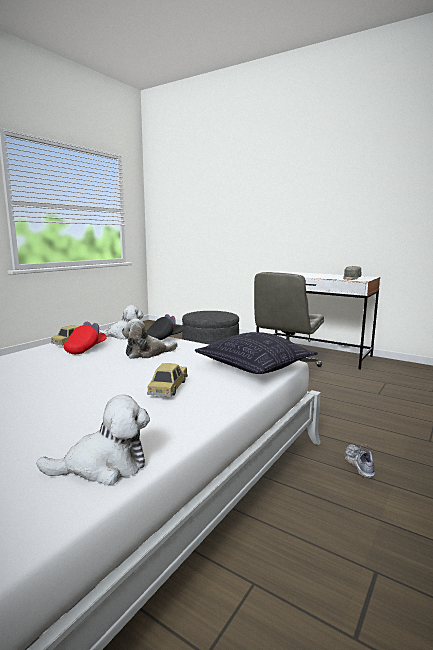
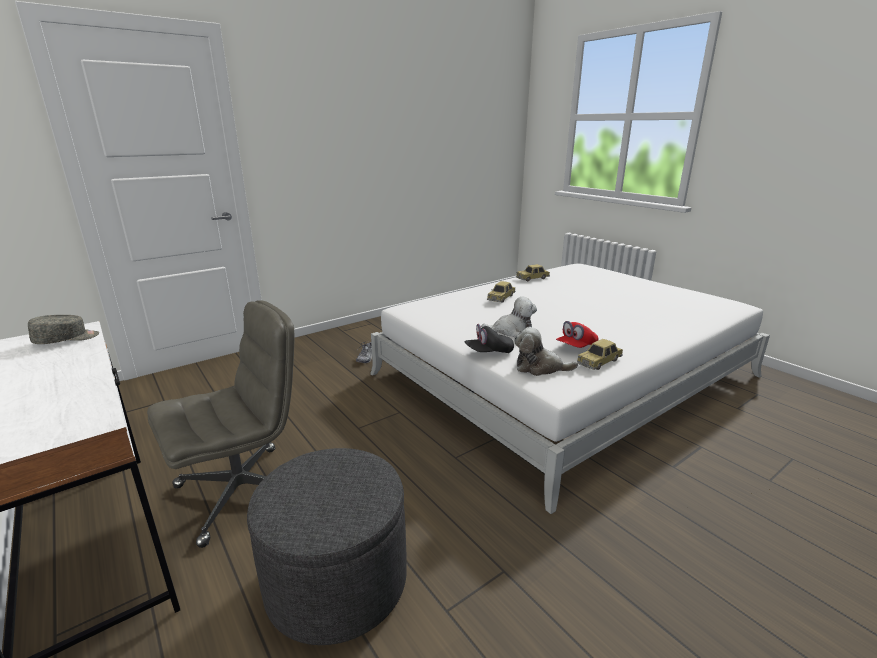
camera: 160 degrees left, 10 degrees up
(104, 466) = (532, 278): plush toy -> toy car
(254, 367) = (431, 306): pillow -> none

